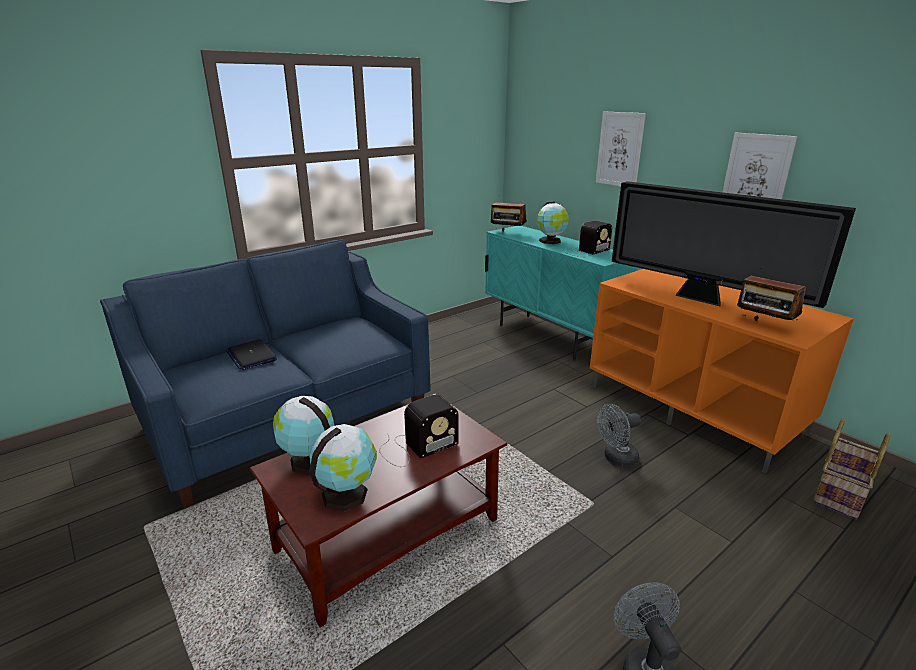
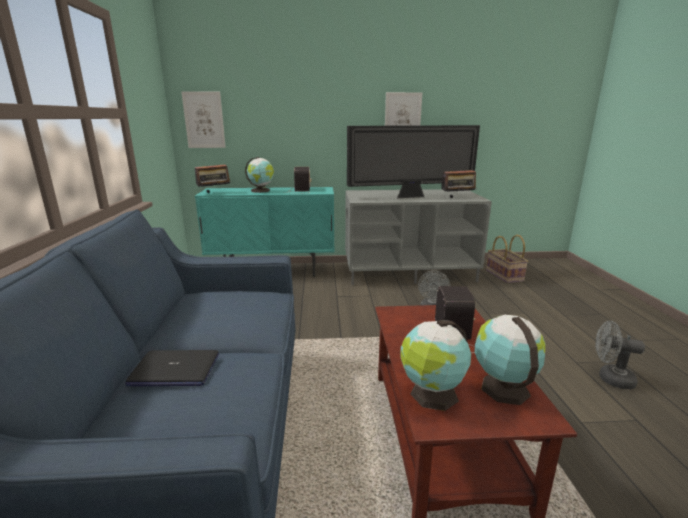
camera: 55 degrees left, 5 degrees down
(619, 149) = (300, 110): picture -> picture (204, 120)
(694, 409) = (409, 271): orange tv stand -> grey tv stand

